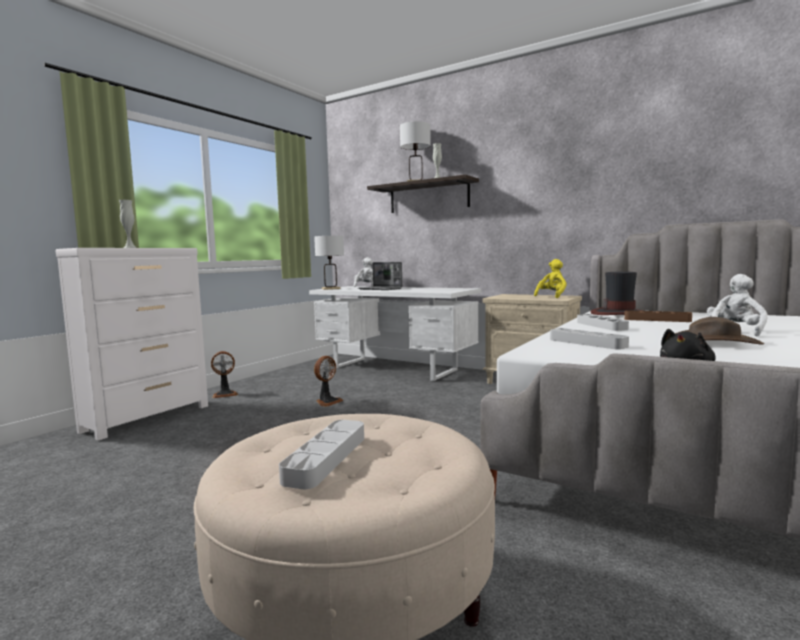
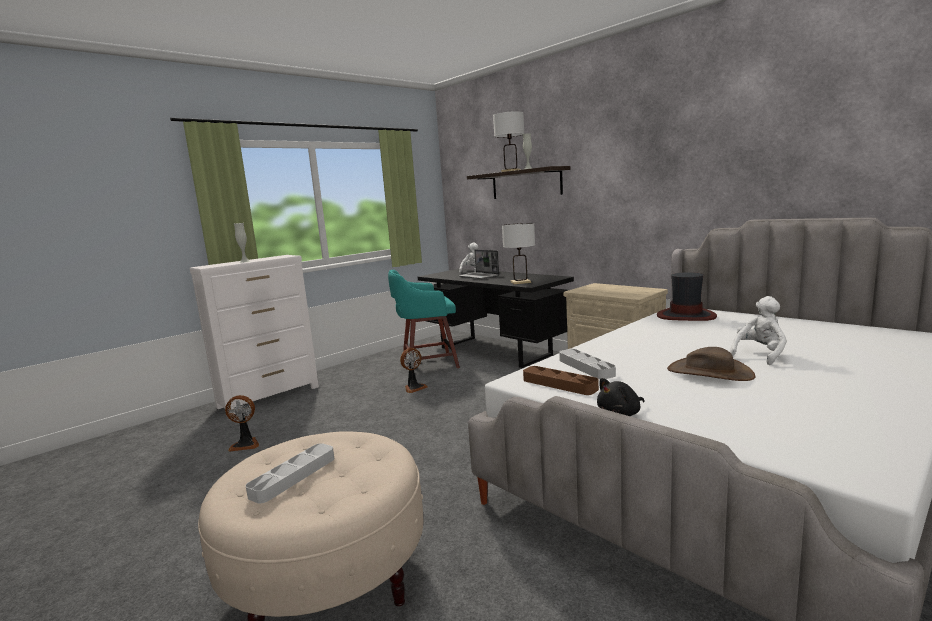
camera: 15 degrees right, 5 degrees up
(225, 394) = (337, 375): fan -> fan (246, 444)
(328, 381) = (427, 364): none -> turquoise stool
(331, 289) = (437, 274): white table lamp -> white table lamp (520, 282)
(395, 369) = (495, 351): white desk -> black desk
(552, 296) = (634, 290): yellow plush toy -> none
(601, 326) = (637, 338): grey tray -> none
(657, 320) = (708, 329): brown tray -> brown tray (559, 384)

